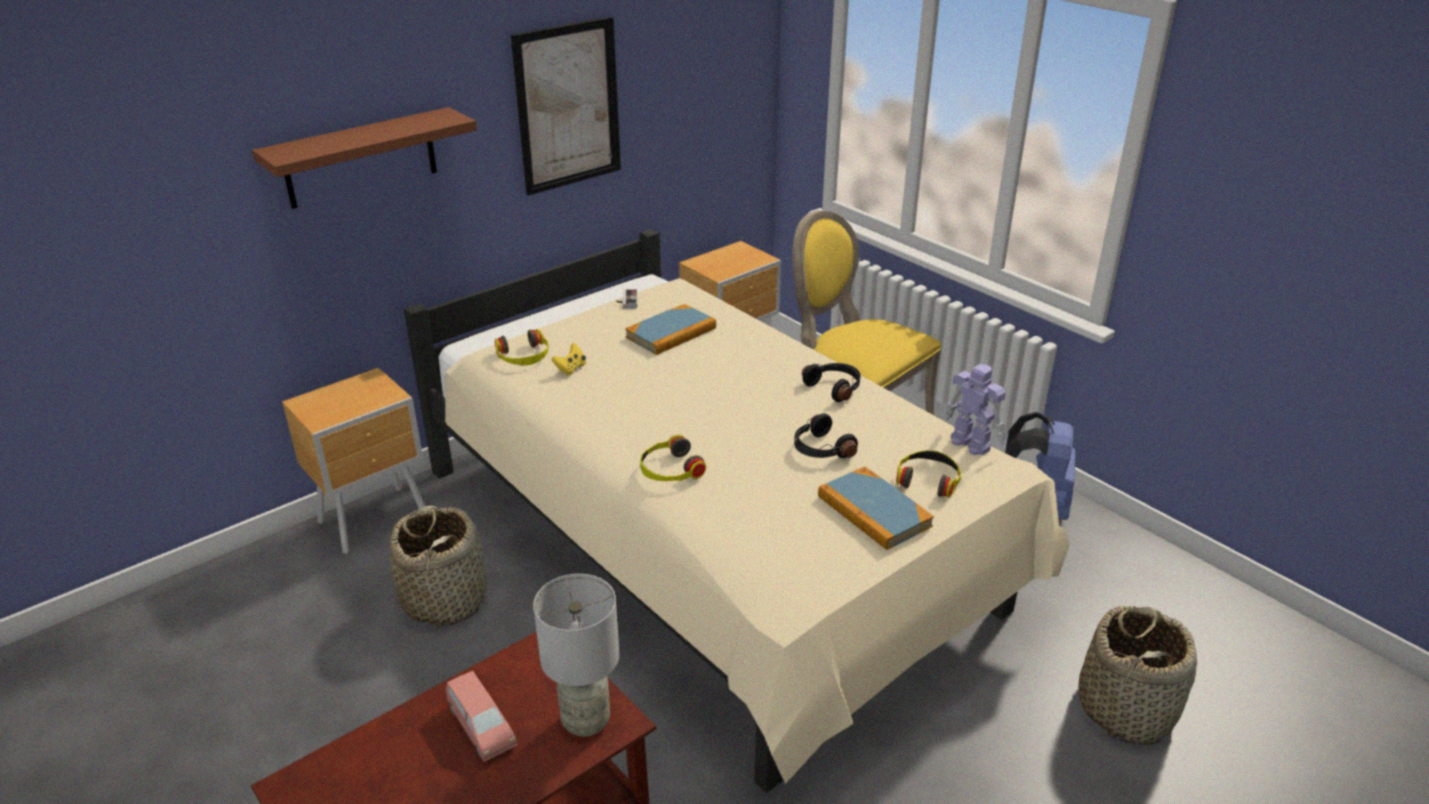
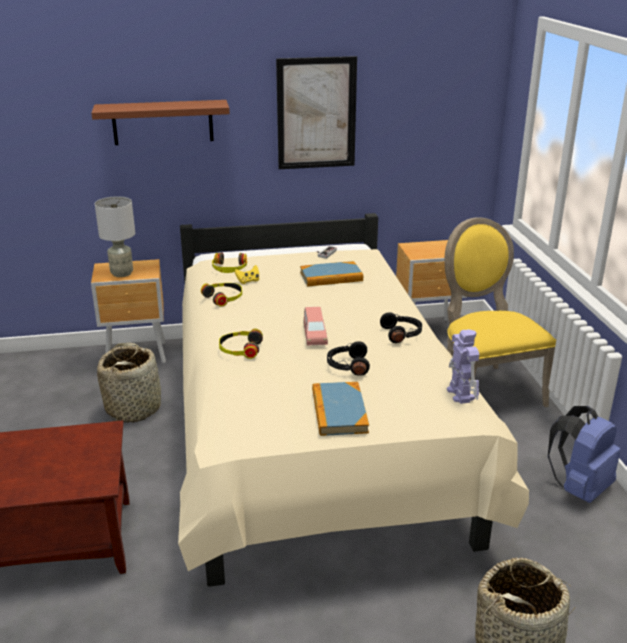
camera: 30 degrees right, 5 degrees down
(481, 726) = (31, 457): pink toy car -> pink toy car (314, 335)
(586, 720) = (85, 476): grey table lamp -> grey table lamp (122, 273)
(928, 479) = (400, 405): headphones -> headphones (224, 298)

